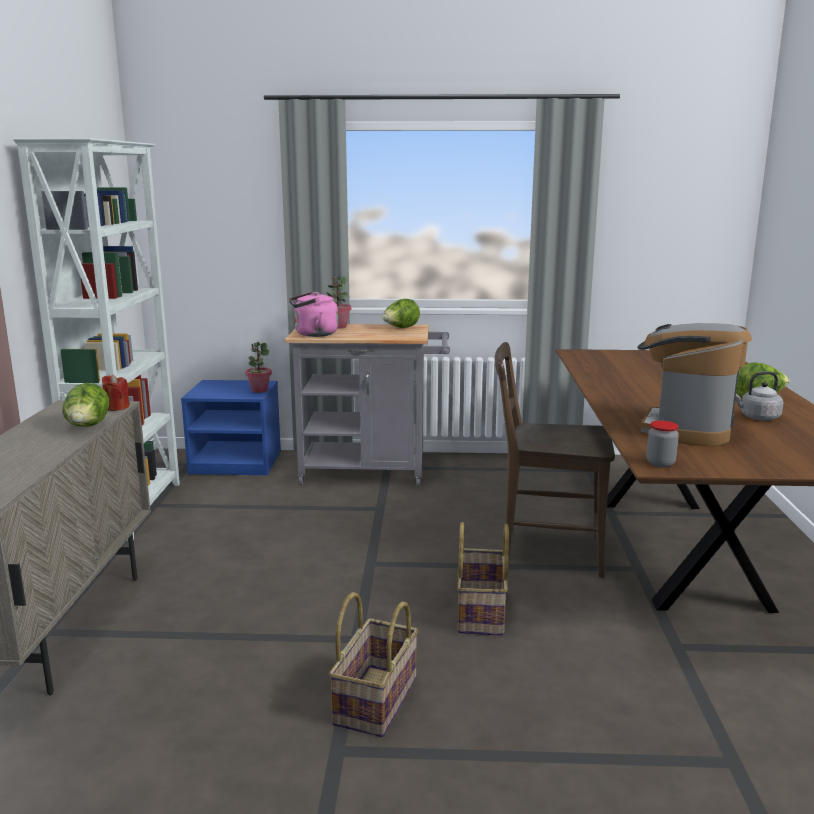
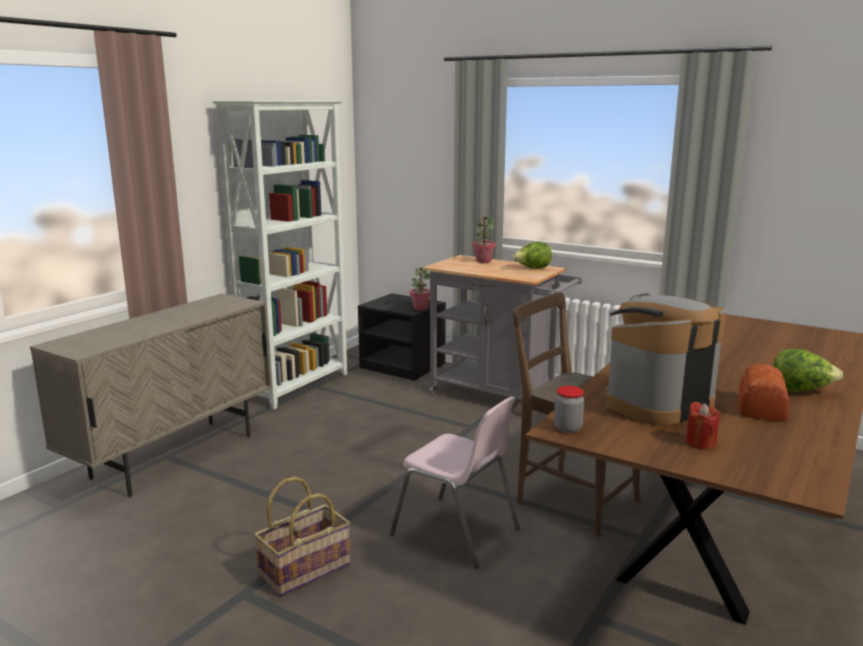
camera: 30 degrees right, 0 degrees up
(88, 427) = (206, 315): lettuce -> none
(117, 407) = (245, 304): red candle -> red candle (700, 443)
(237, 463) = (404, 366): blue nightstand -> black nightstand
(313, 334) = (451, 265): pink kettle -> none
(482, 612) = (457, 532): basket -> pink chair
(757, 417) = (760, 408): grey kettle -> bread

